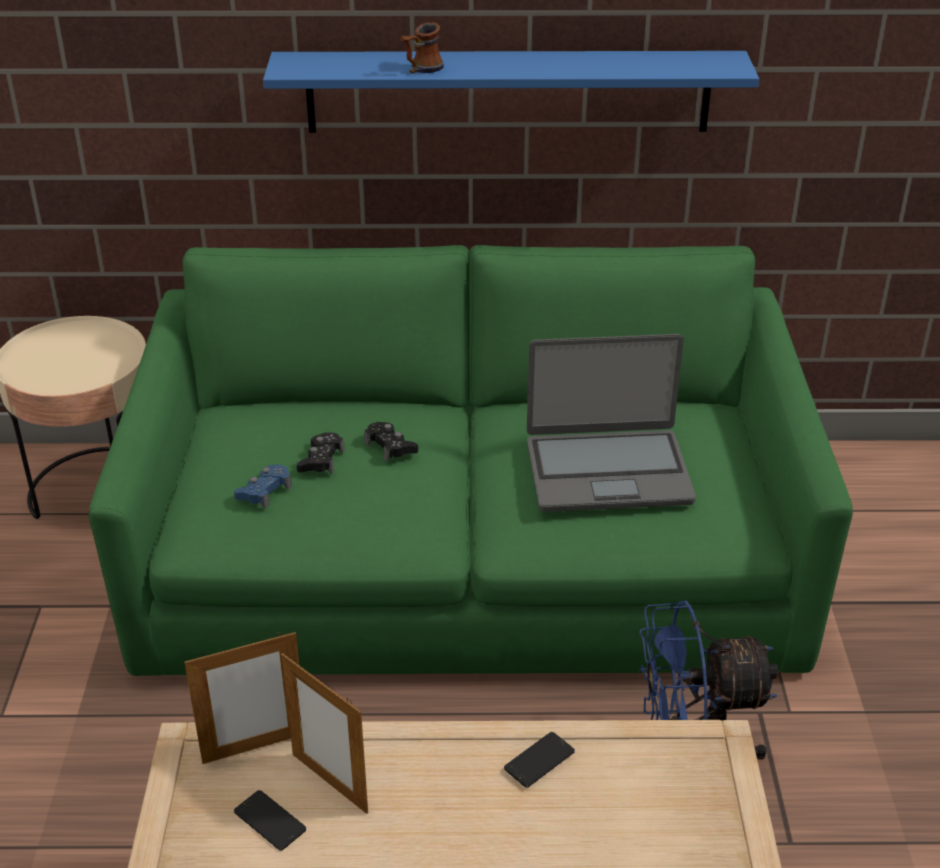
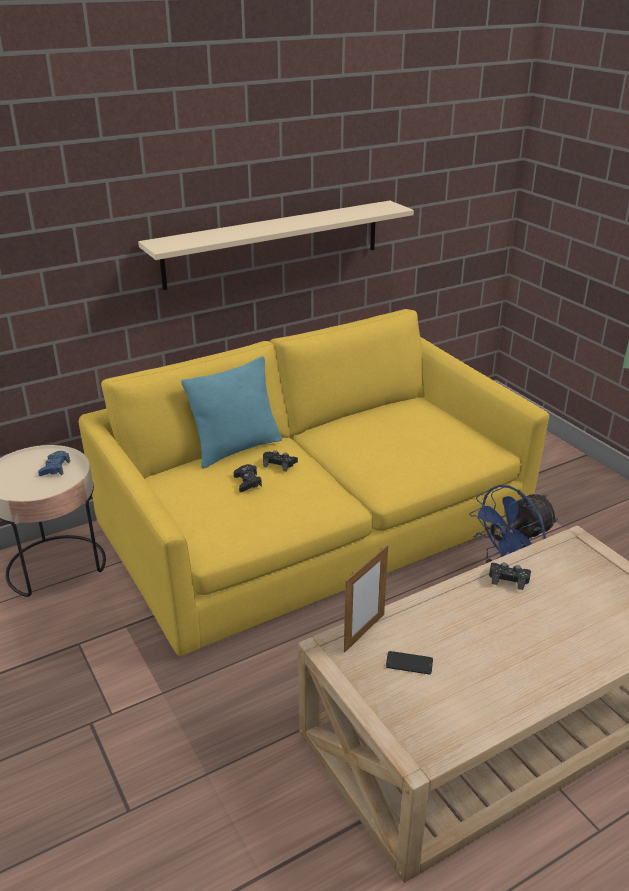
camera: 30 degrees left, 5 degrees down
(264, 491) = (231, 508): blue game controller -> blue game controller (55, 468)
(329, 783) = (420, 632): picture frame -> none
(357, 403) = (236, 449): none -> turquoise pillow
(421, 70) = (240, 234): mug -> none
(471, 553) = (315, 523): green sofa -> yellow sofa
(508, 91) = (274, 244): blue shelf -> beige shelf
(539, 760) = (509, 579): phone -> black game controller
(607, 471) = (403, 440): laptop -> none

